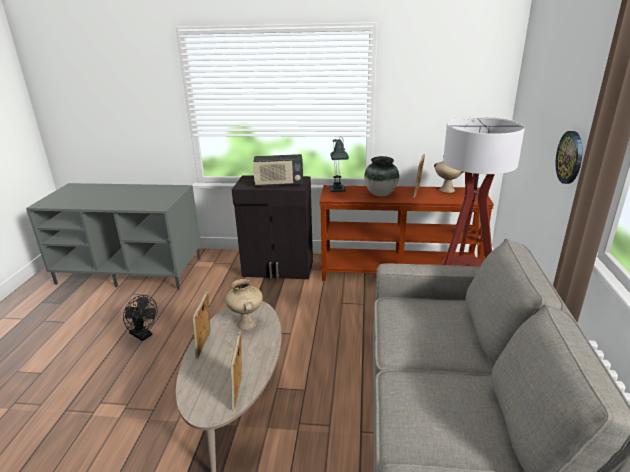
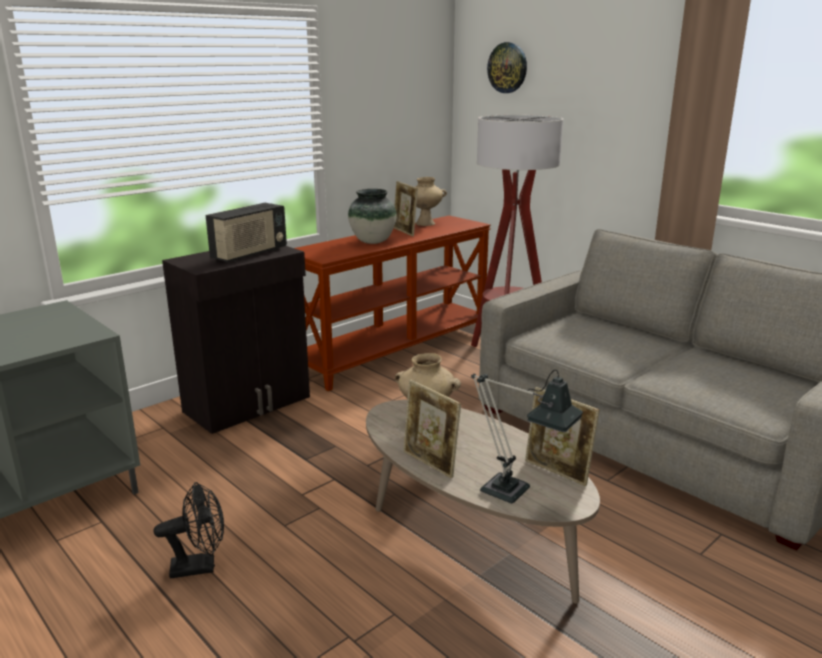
camera: 50 degrees left, 5 degrees down
(337, 191) = (319, 251): table lamp -> table lamp (515, 494)
(570, 157) = (611, 137): wall clock -> wall clock (507, 68)

